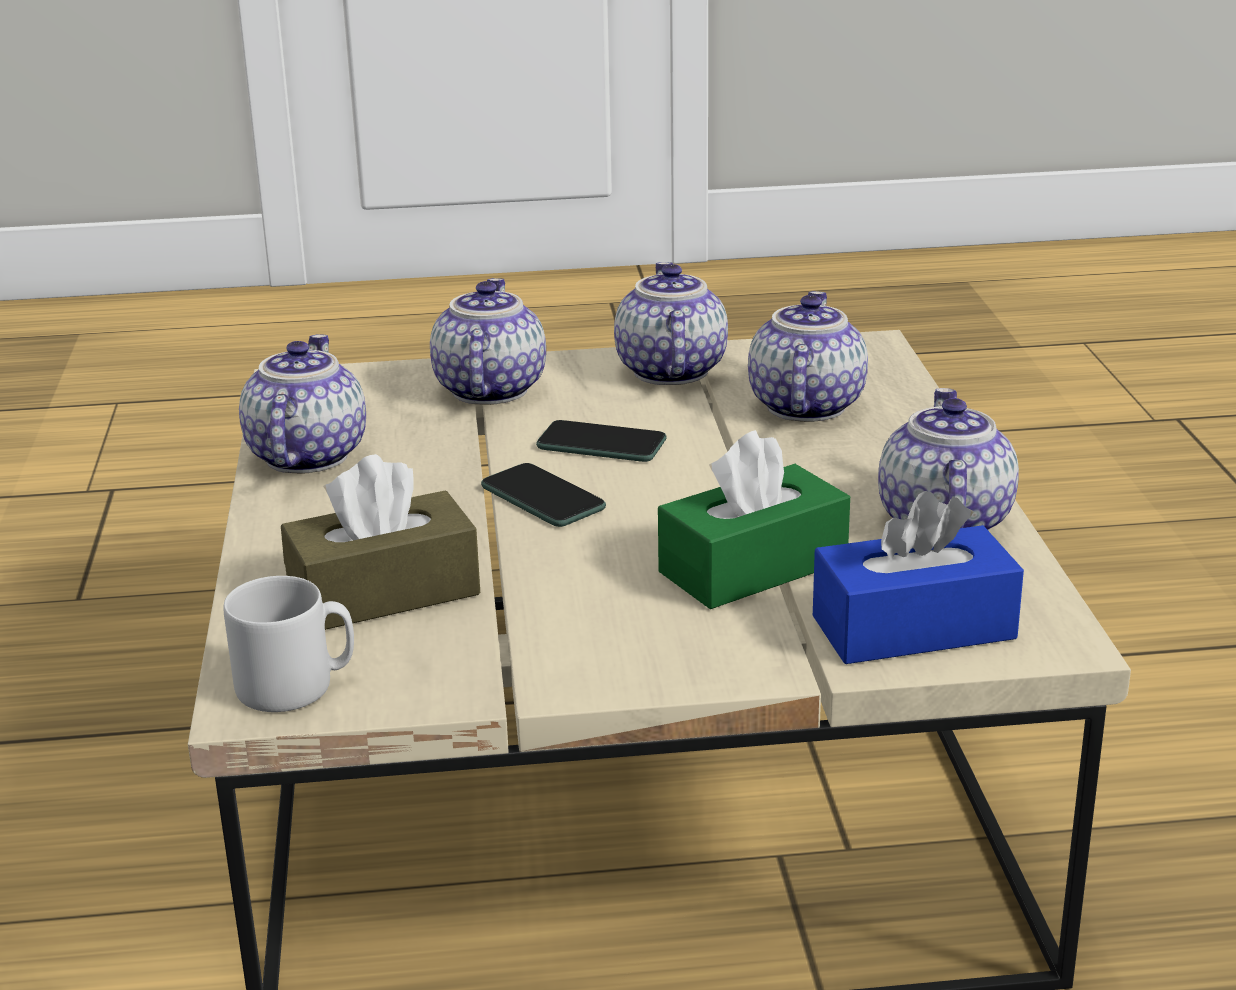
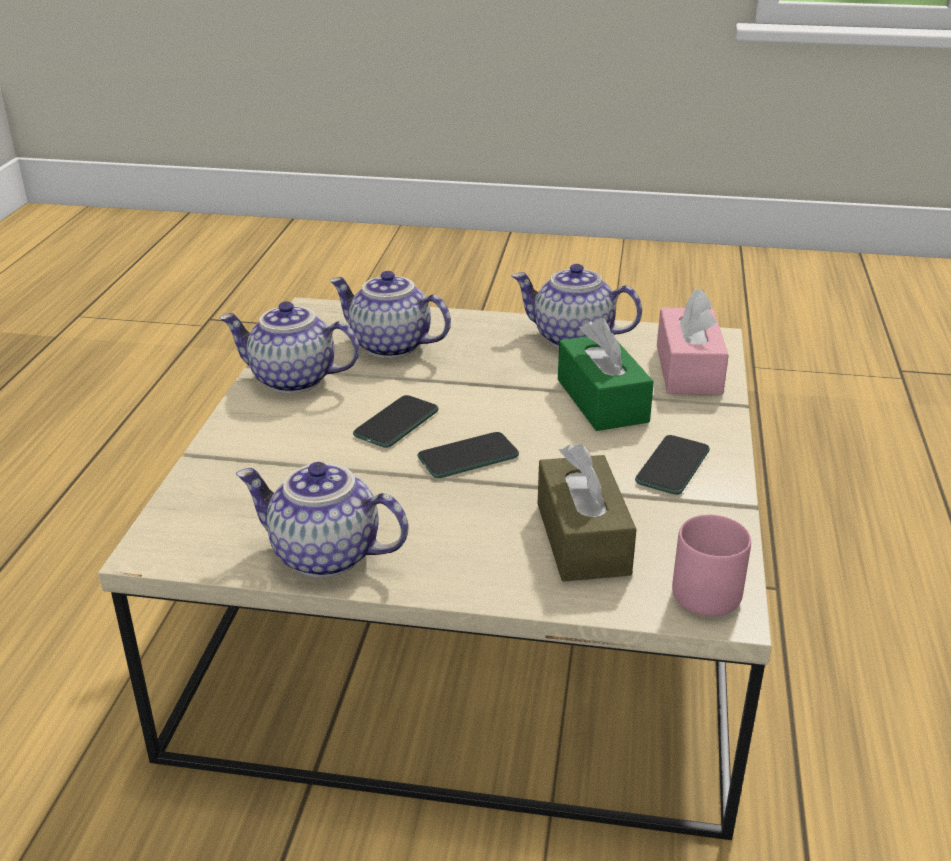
camera: 75 degrees left, 5 degrees up
(297, 686) = (705, 588): grey mug -> pink mug
(487, 389) = (260, 456): teapot -> none
(591, 639) = (672, 466): none -> phone
(913, 628) = (688, 369): blue tissue box -> pink tissue box

